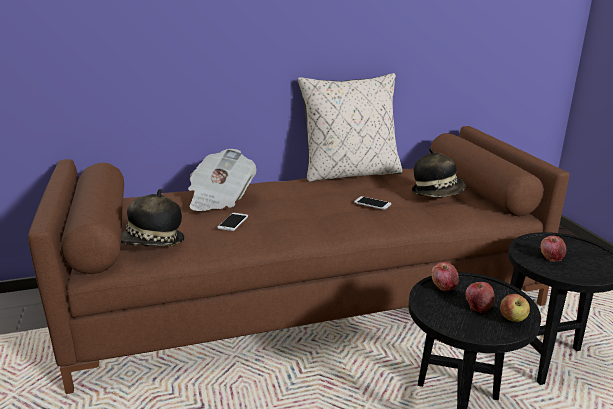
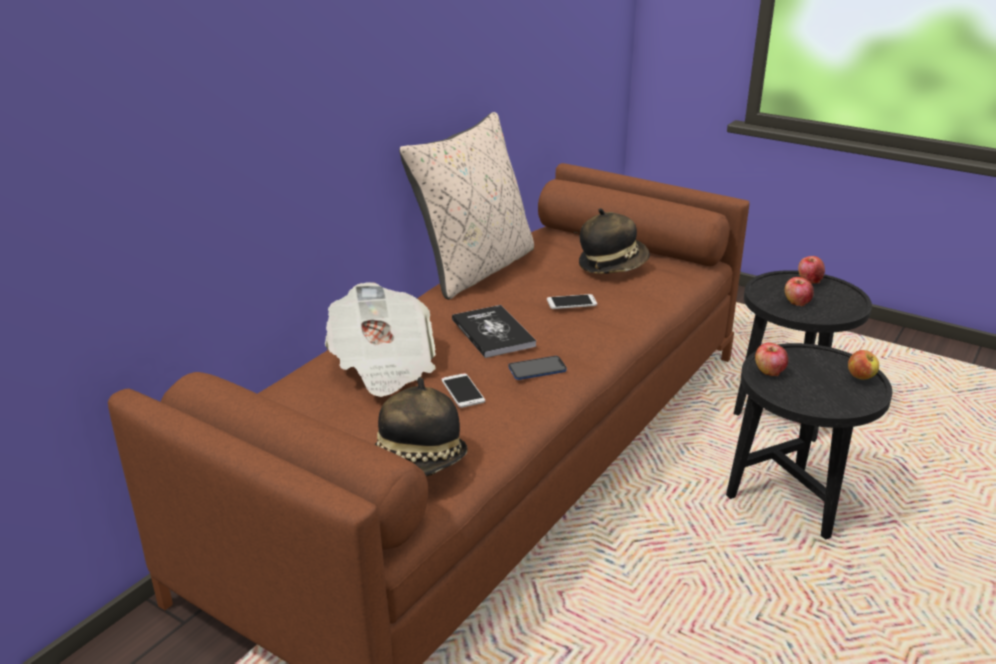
camera: 40 degrees left, 5 degrees up
(286, 226) = (537, 369): none -> phone
(299, 203) = (493, 333): none -> book
(478, 306) = (819, 378): apple -> apple (809, 280)

